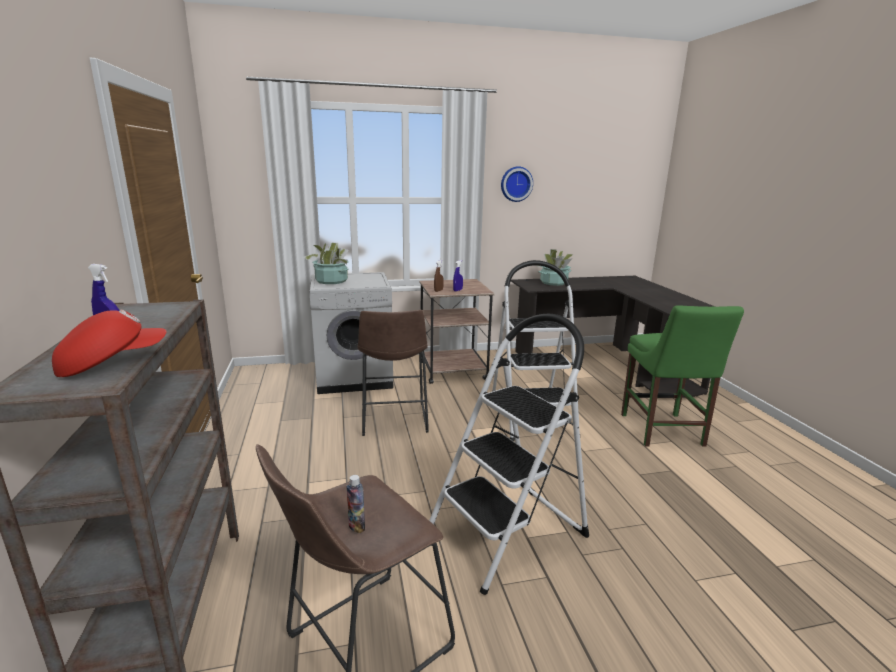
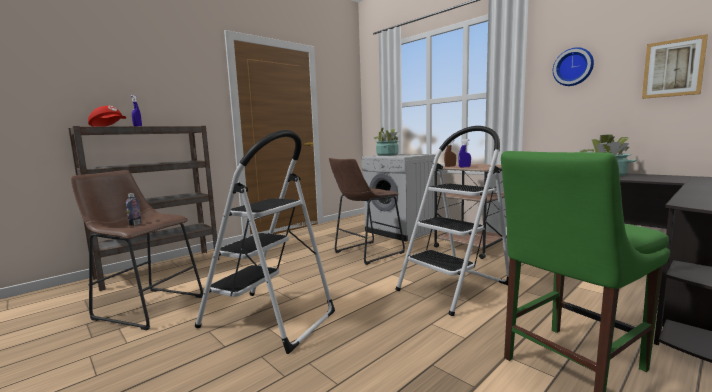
camera: 60 degrees right, 10 degrees down
(579, 197) = (673, 68): none -> picture

